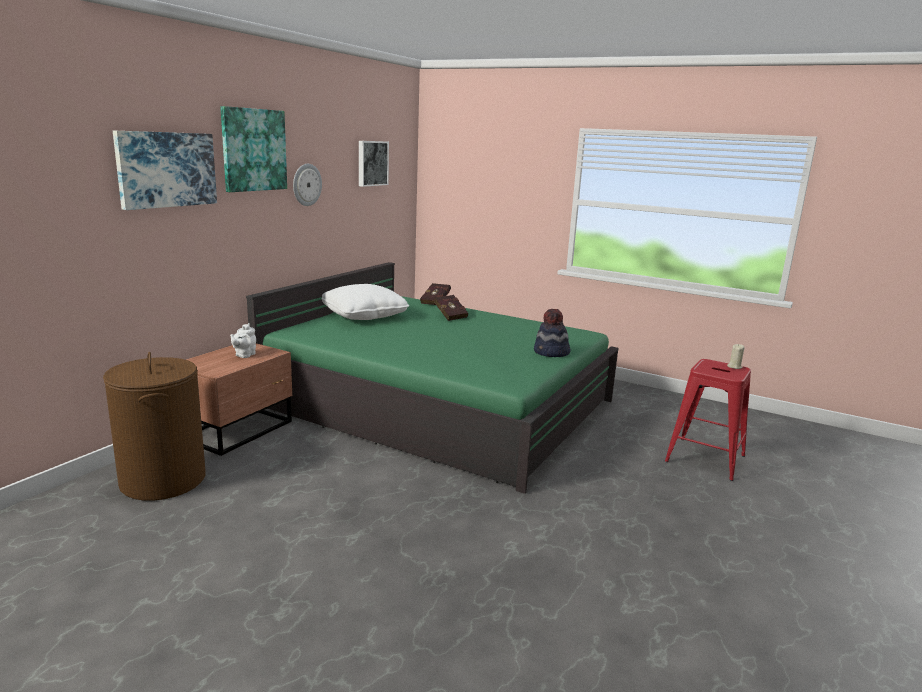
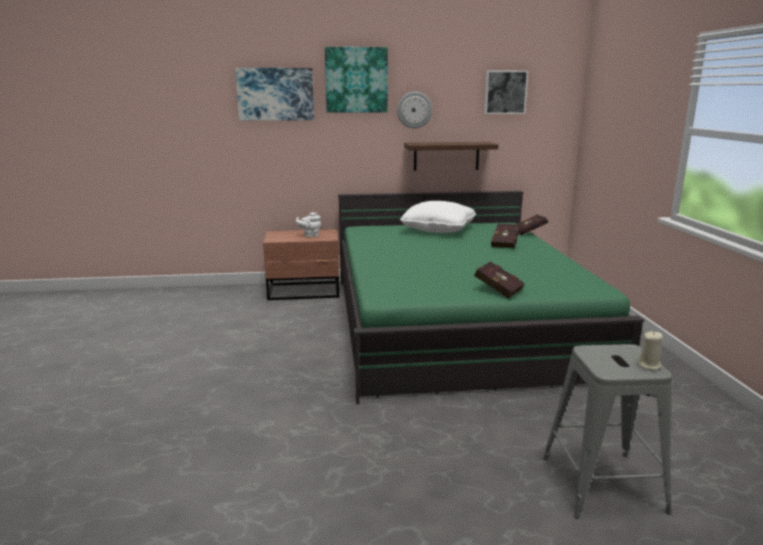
camera: 55 degrees right, 0 degrees up
(162, 480) = (222, 300): brown laundry basket -> none
(333, 234) = (446, 156): none -> shelf
(551, 353) = (496, 290): hat -> red book
(705, 458) = (603, 484): red stool -> grey stool

